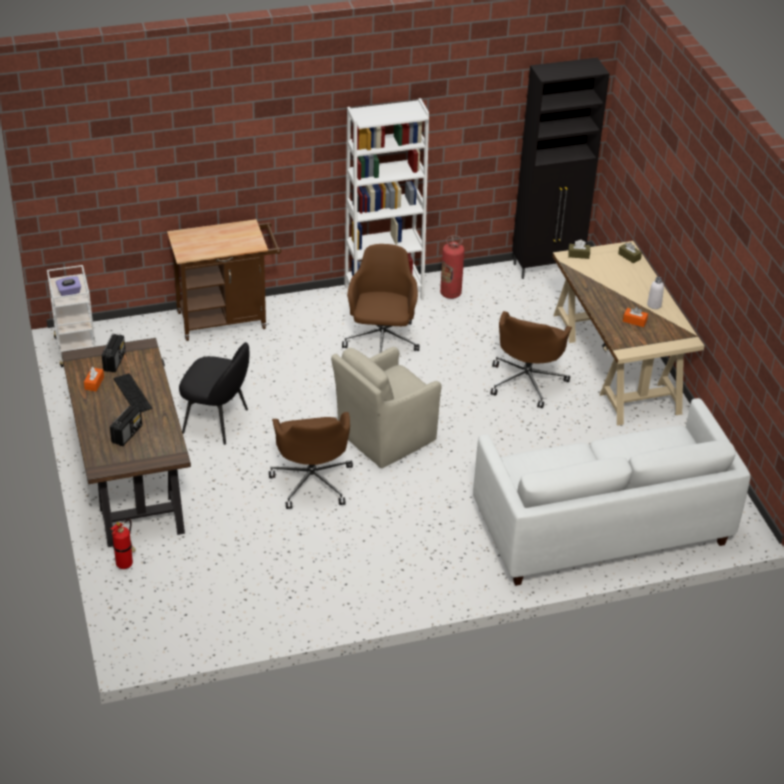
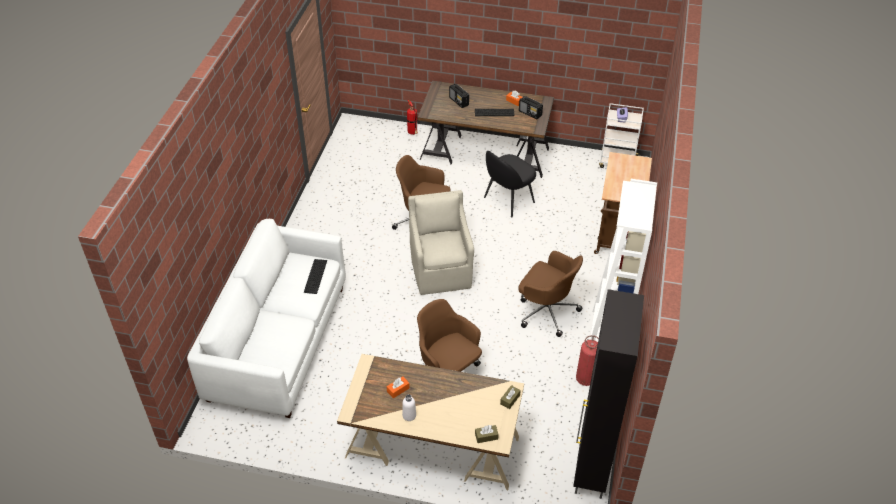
camera: 120 degrees right, 5 degrees up
(535, 460) = (315, 276): none -> keyboard

